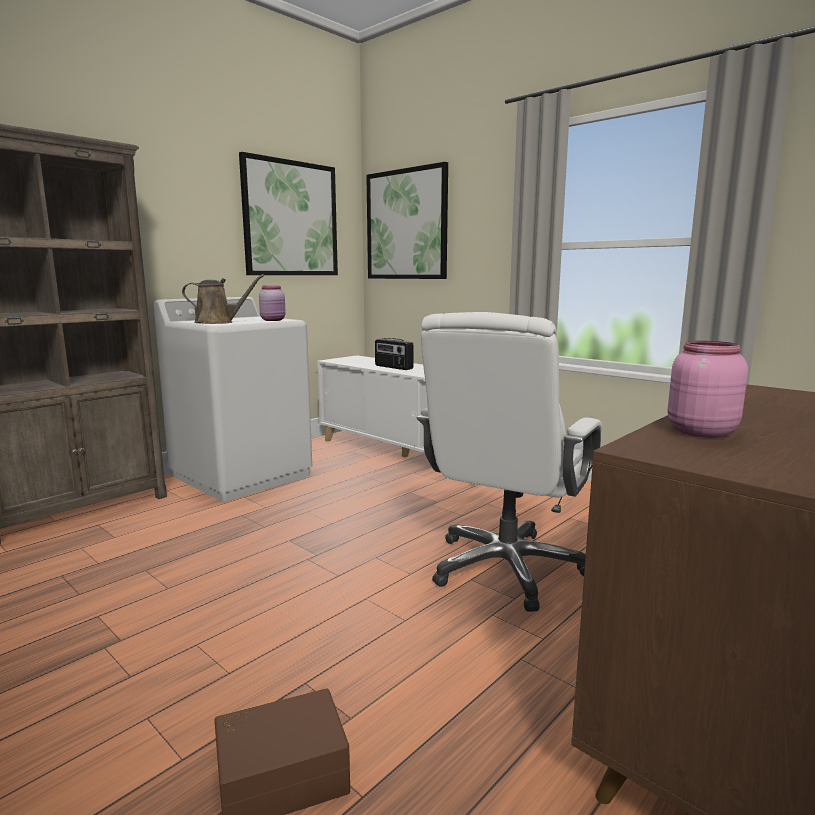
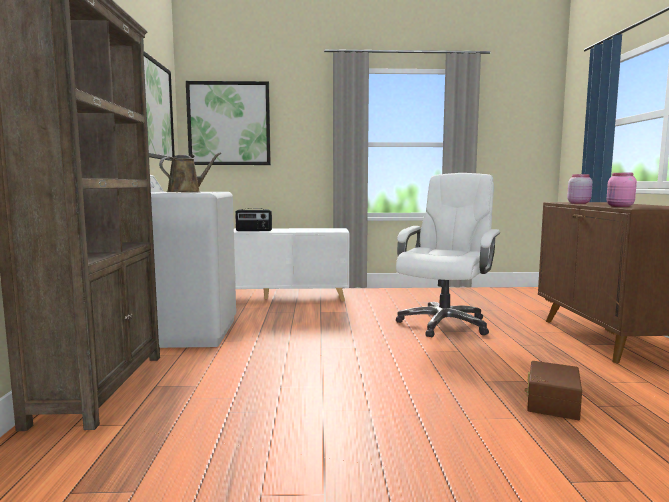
camera: 45 degrees left, 5 degrees down
(273, 320) = (213, 191): pink jar -> pink jar (579, 203)
(506, 568) = (444, 324): white office chair -> white office chair turned 135 degrees counterclockwise

